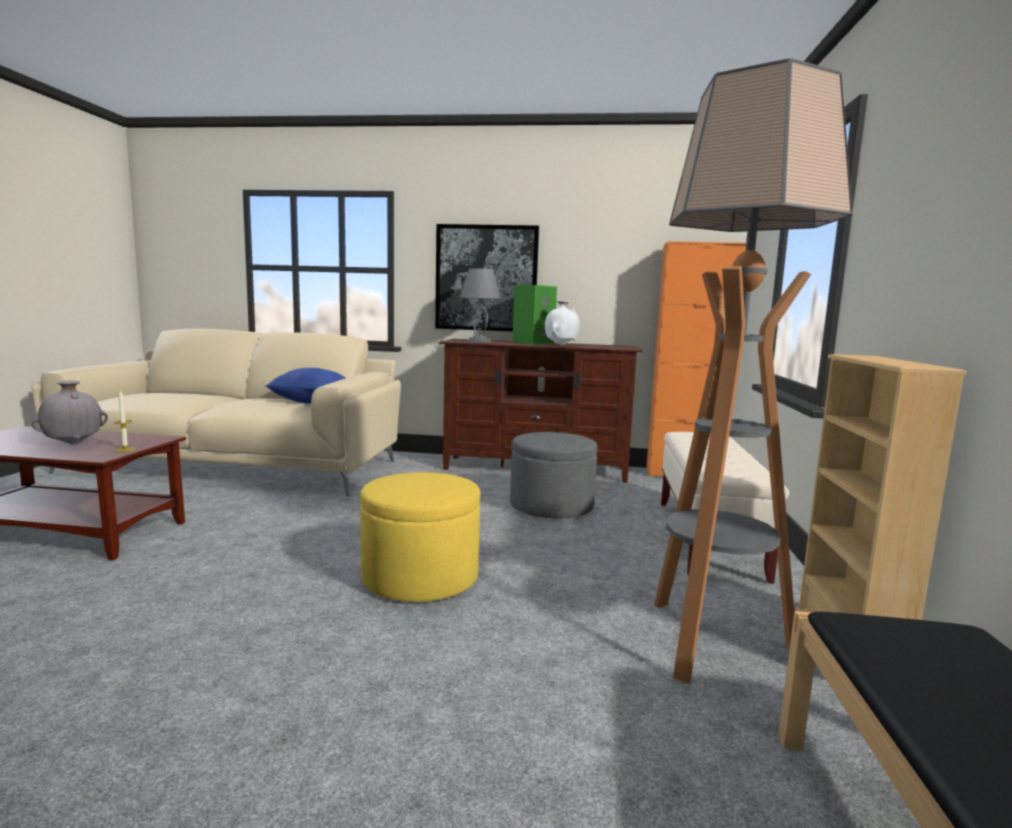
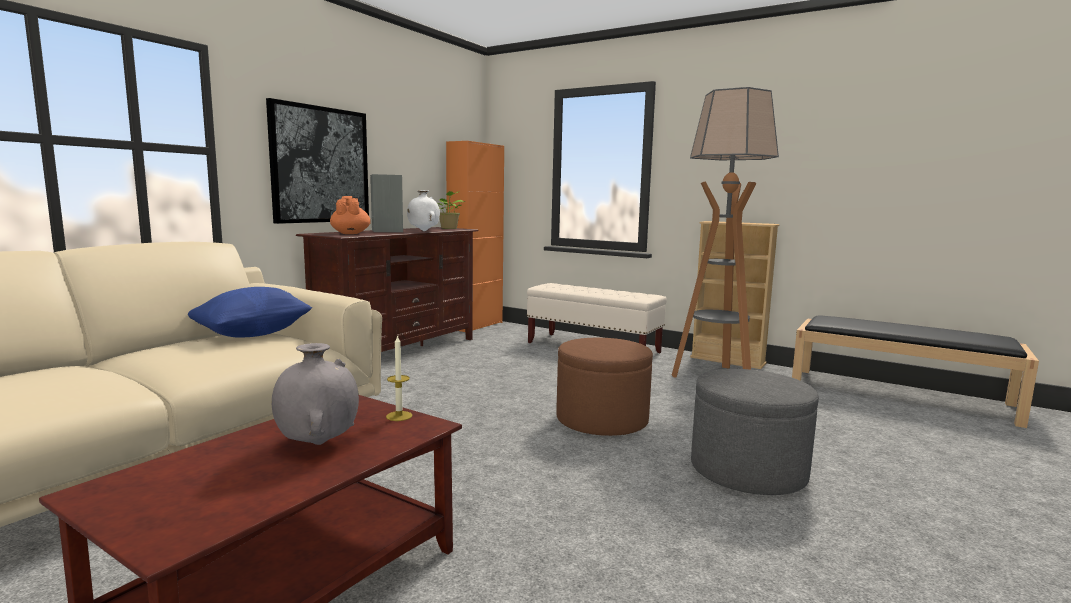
camera: 65 degrees left, 0 degrees up
(420, 577) = (602, 420): yellow ottoman -> brown ottoman
(479, 341) = (350, 233): grey table lamp -> orange teapot
(533, 342) = (386, 231): green speaker -> grey speaker
(551, 506) = (498, 365): grey ottoman -> grey ottoman (747, 471)
(622, 347) = (449, 228): none -> potted plant

